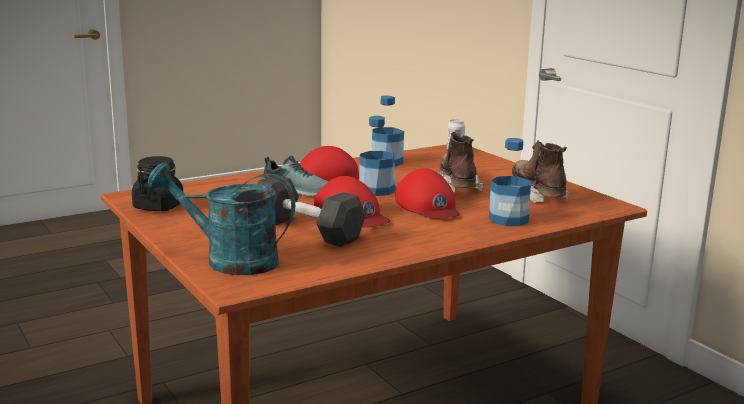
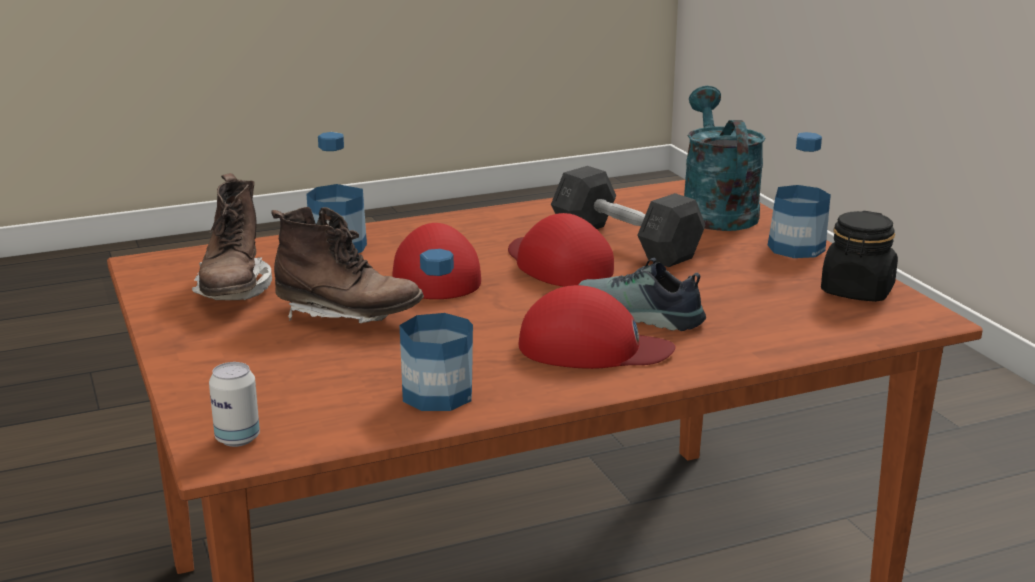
camera: 170 degrees left, 5 degrees up
(229, 260) = (715, 210): turquoise watering can -> turquoise watering can turned 120 degrees counterclockwise
(377, 190) = (498, 311): bottle -> bottle (796, 248)
(457, 185) = (348, 316): brown boot -> brown boot turned 75 degrees counterclockwise

